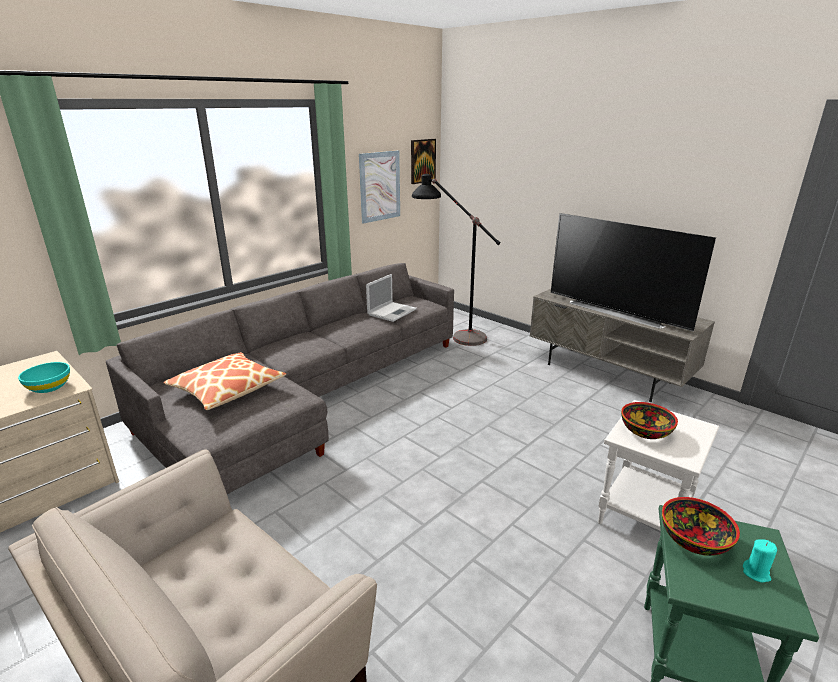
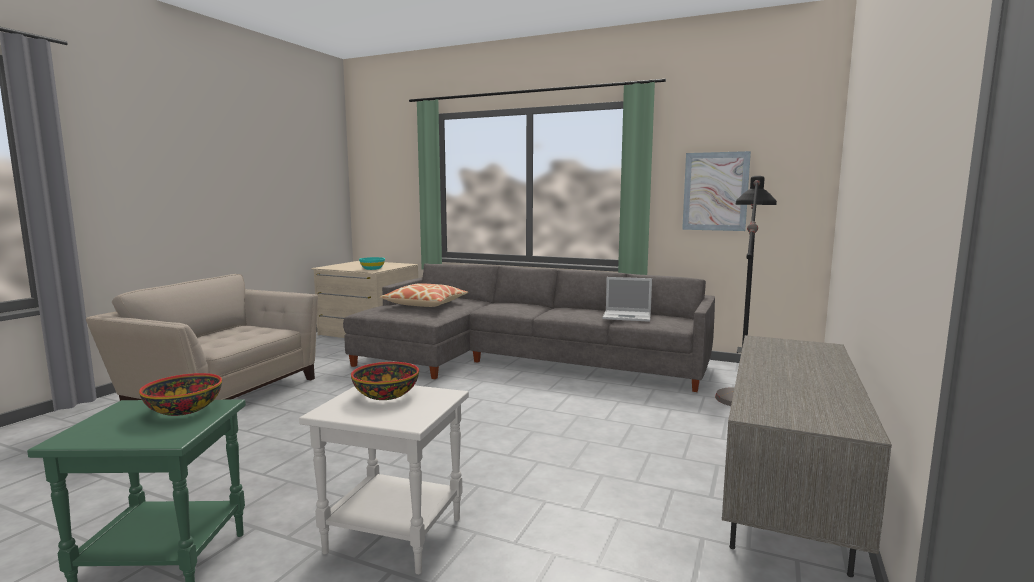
camera: 70 degrees right, 15 degrees down
(422, 161) = (798, 166): picture -> none
(617, 311) = (775, 373): television -> none
(756, 573) = (123, 430): turquoise candle -> none

